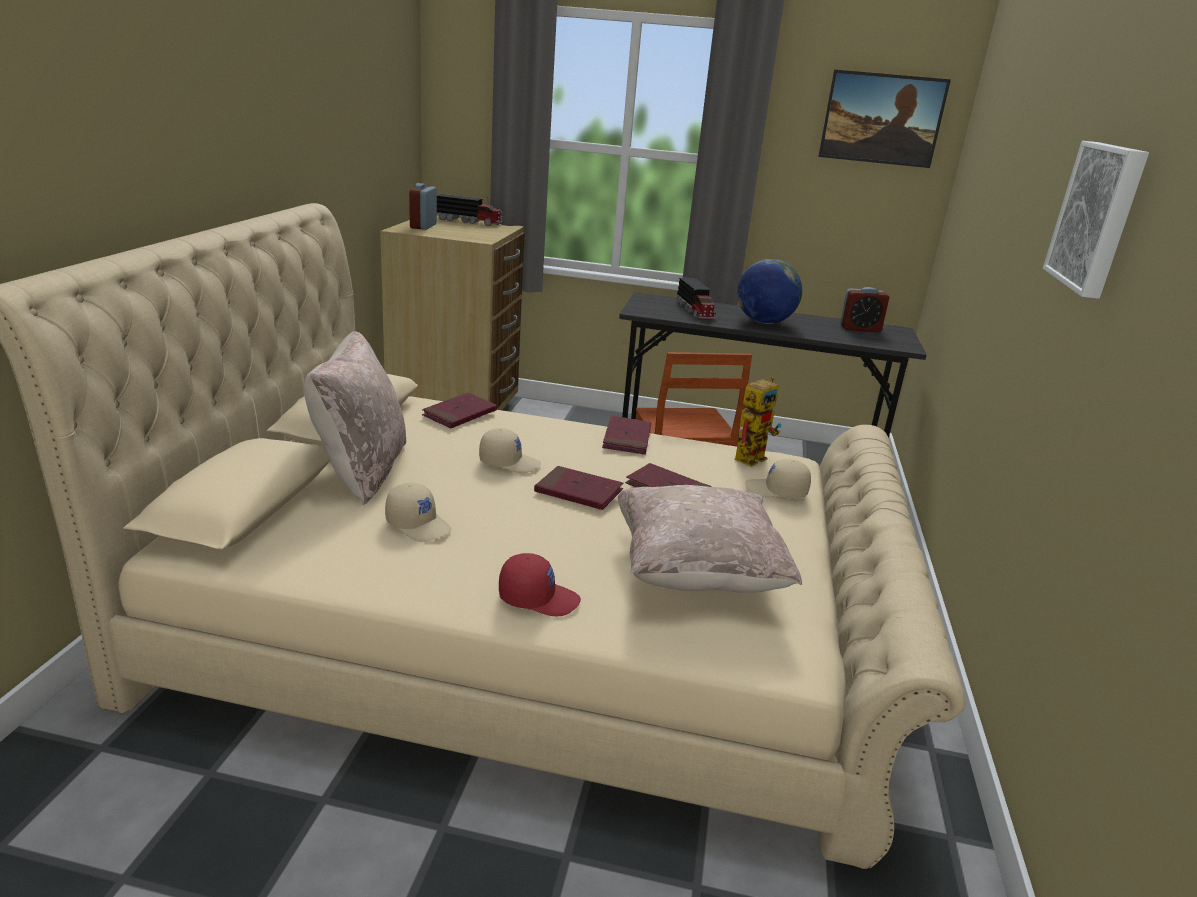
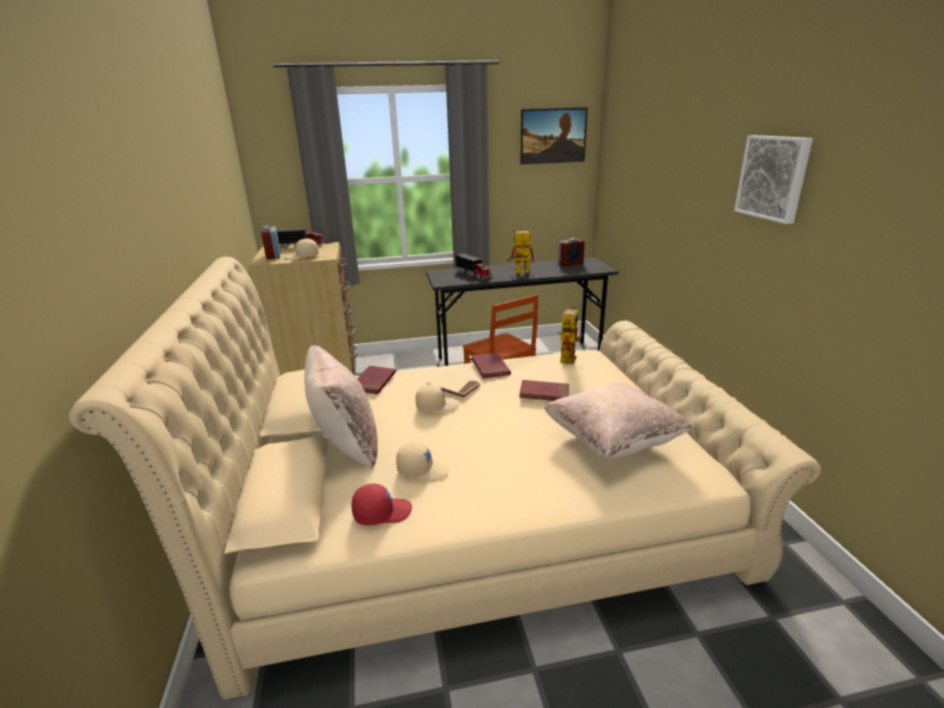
camera: 20 degrees left, 0 degrees up
(538, 598) = (543, 492): red cap -> red cap (382, 512)
(552, 447) = (452, 387): none -> beige book
(578, 492) = (498, 412): red book -> none
(764, 322) = (518, 272): globe -> toy robot
(776, 491) = (600, 375): beige cap -> beige cap (302, 257)

